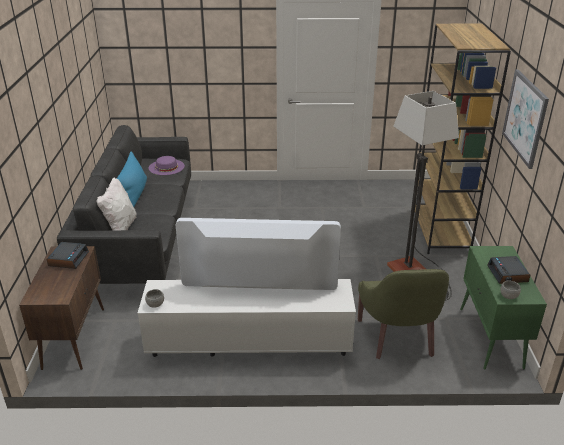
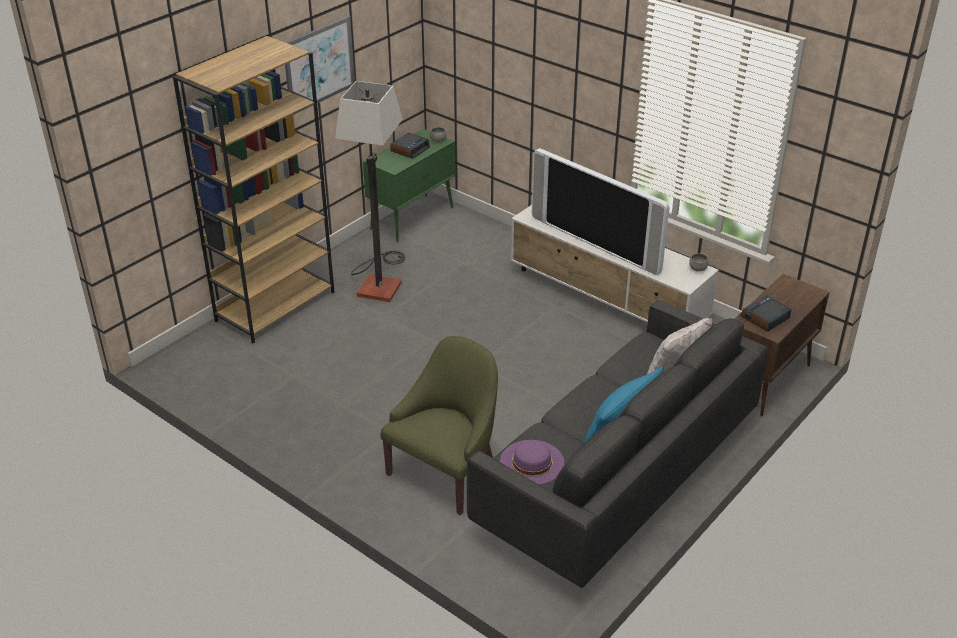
camera: 140 degrees left, 5 degrees up
(399, 338) = (479, 249): green armchair -> green armchair (446, 472)

